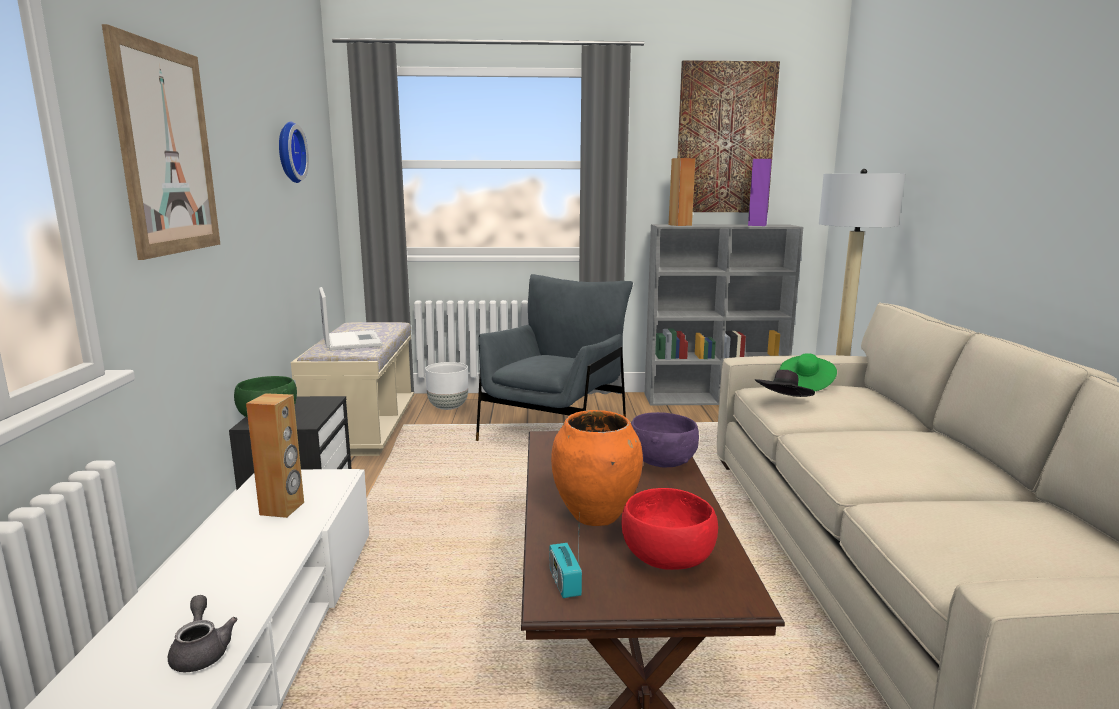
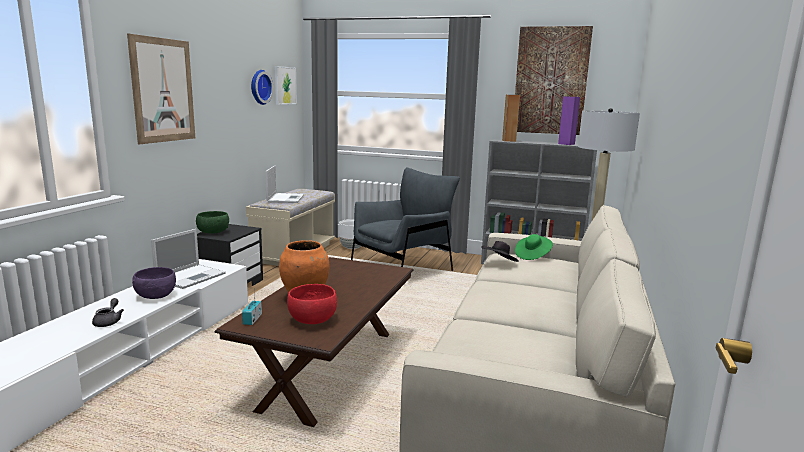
camera: 20 degrees right, 0 degrees up
(282, 508) = (191, 276): brown speaker -> laptop
(315, 151) = (285, 85): none -> picture
(661, 462) = (376, 281): purple bowl -> purple bowl (155, 296)

